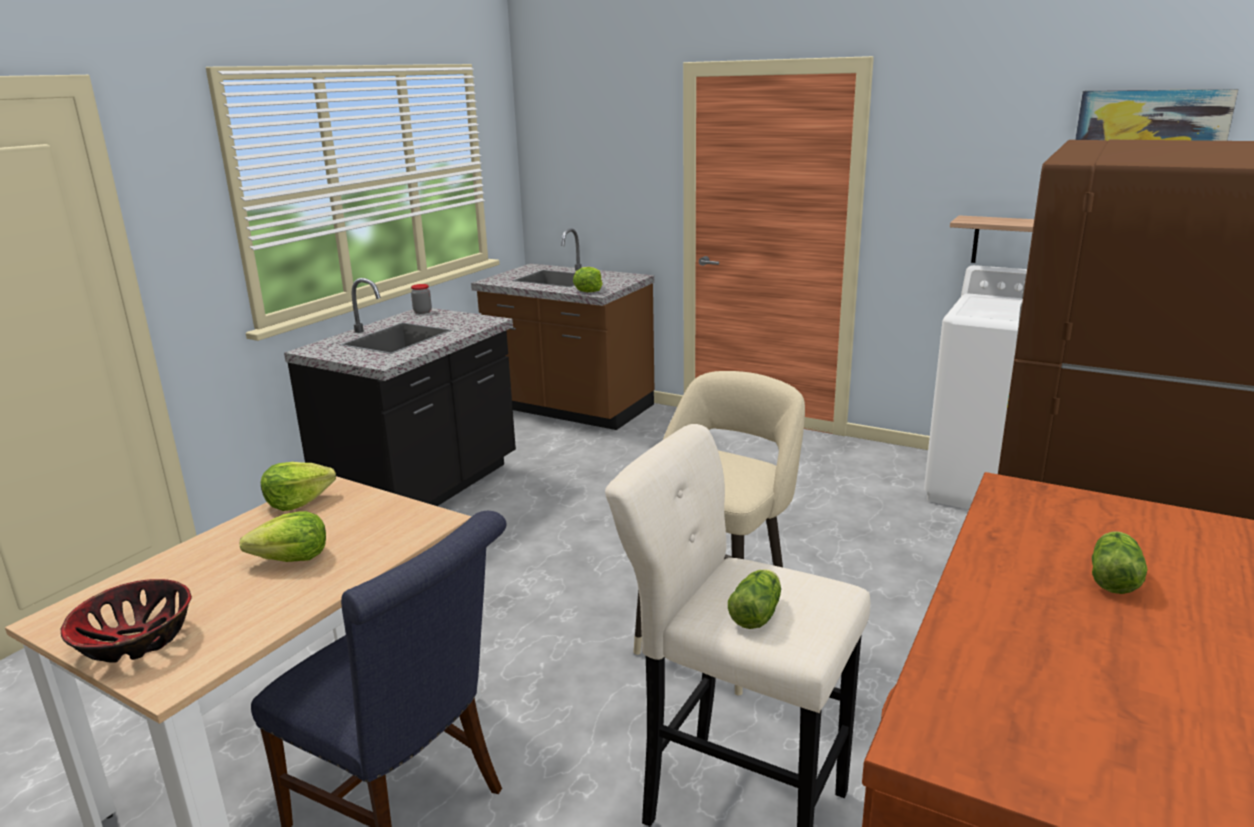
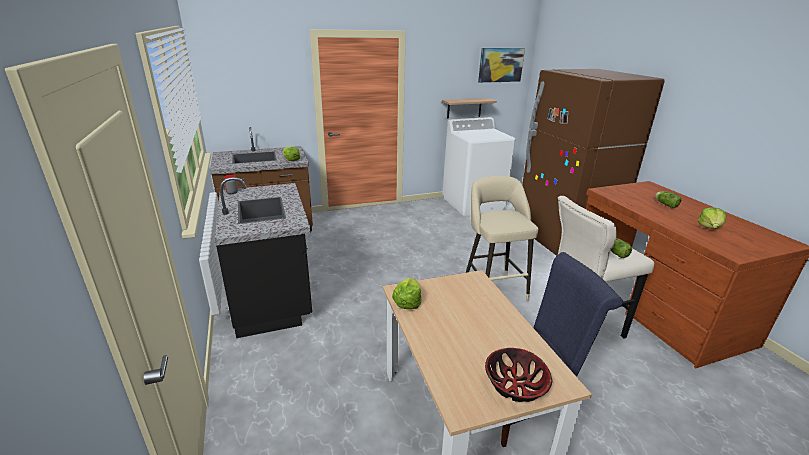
camera: 50 degrees left, 5 degrees up
(292, 559) = (473, 321): lettuce -> lettuce (710, 227)

